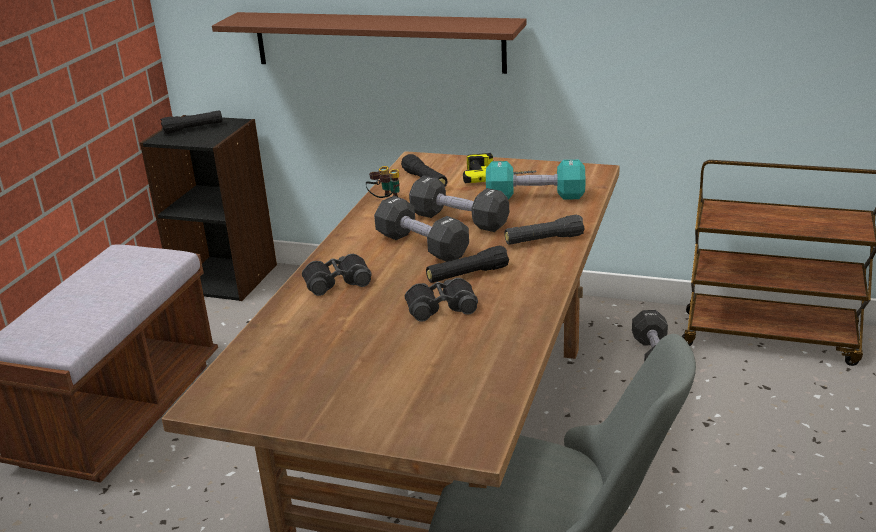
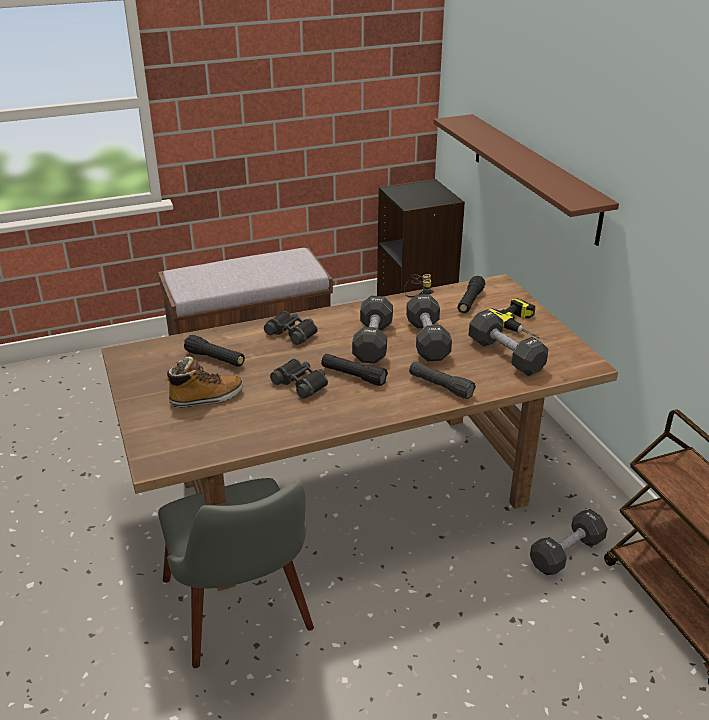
camera: 50 degrees right, 5 degrees up
(193, 128) = (420, 191): black flashlight -> black flashlight (215, 359)
(389, 372) = (206, 398): none -> boot
(535, 196) = (505, 355): turquoise dumbbell -> black dumbbell

